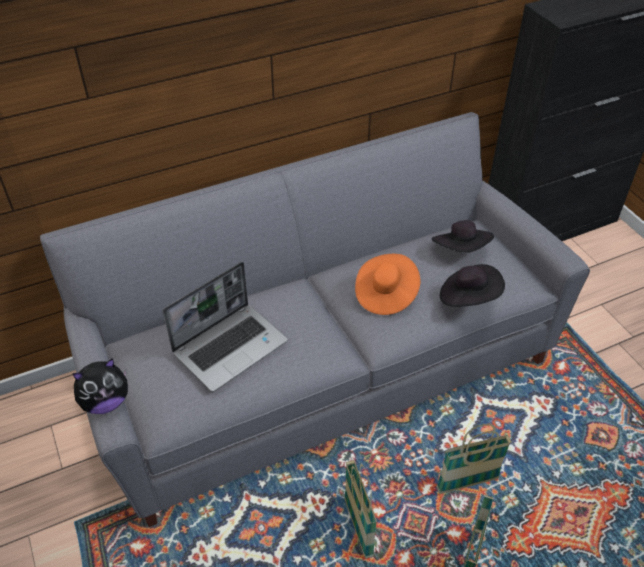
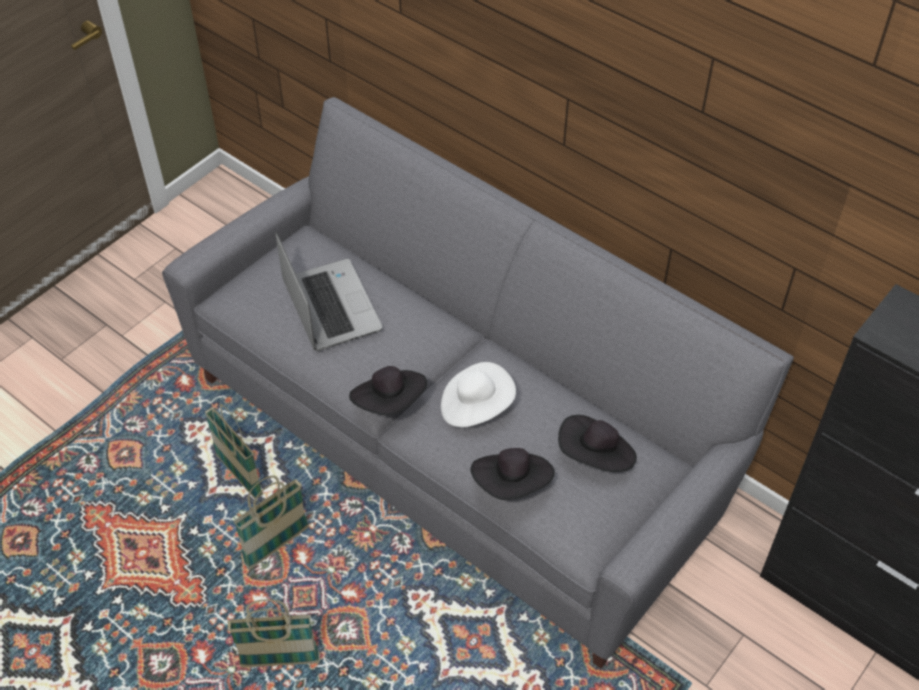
camera: 65 degrees right, 5 degrees up
(106, 402) = (212, 245): plush toy -> none
(230, 346) = (329, 306): laptop -> laptop turned 135 degrees counterclockwise
(353, 342) = (390, 402): none -> black hat
(386, 294) = (476, 406): orange hat -> white hat
(467, 484) = (375, 632): basket -> basket (239, 476)

